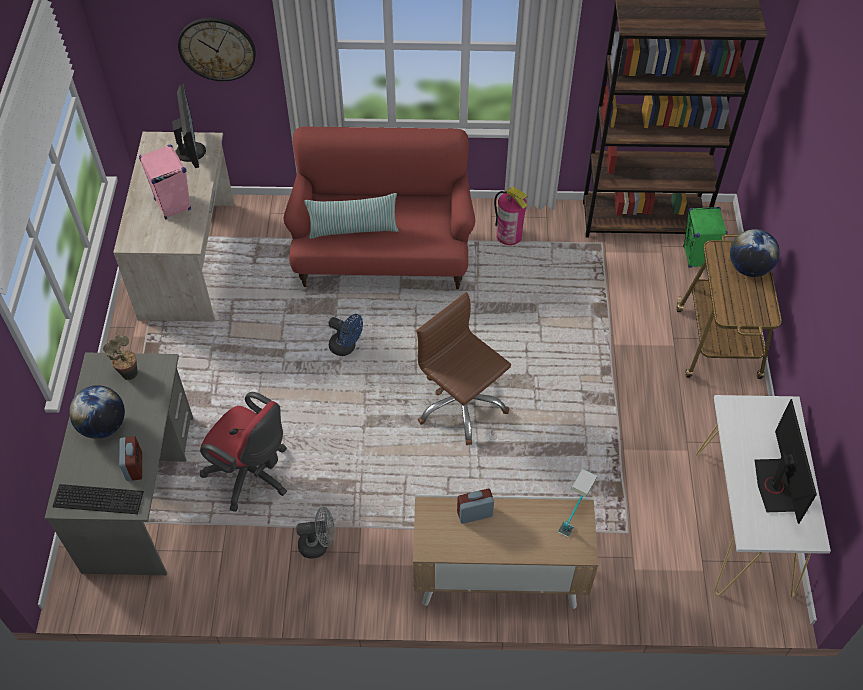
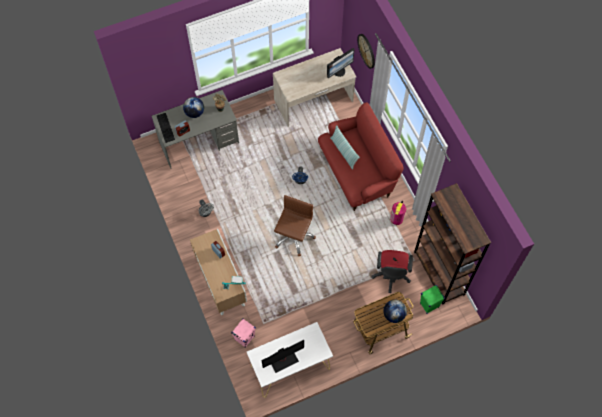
camera: 65 degrees right, 10 degrees up
(172, 204) = (307, 79): pink speaker -> pink speaker (244, 338)
(252, 475) = (224, 176): red office chair -> red office chair (391, 276)

